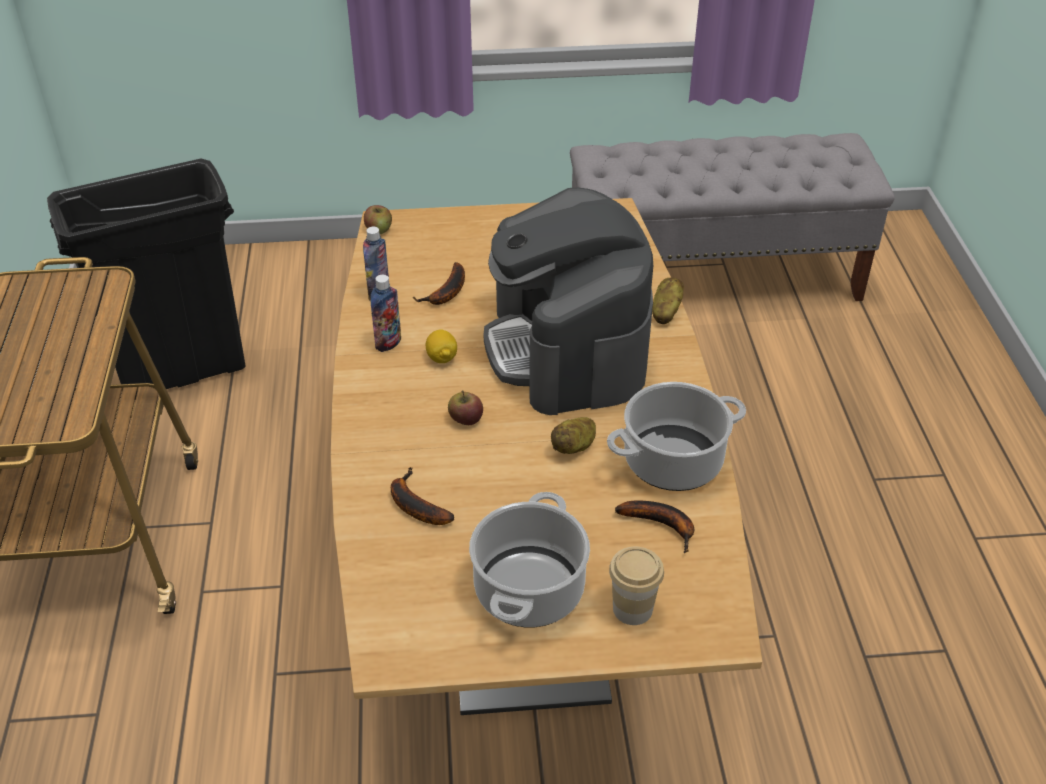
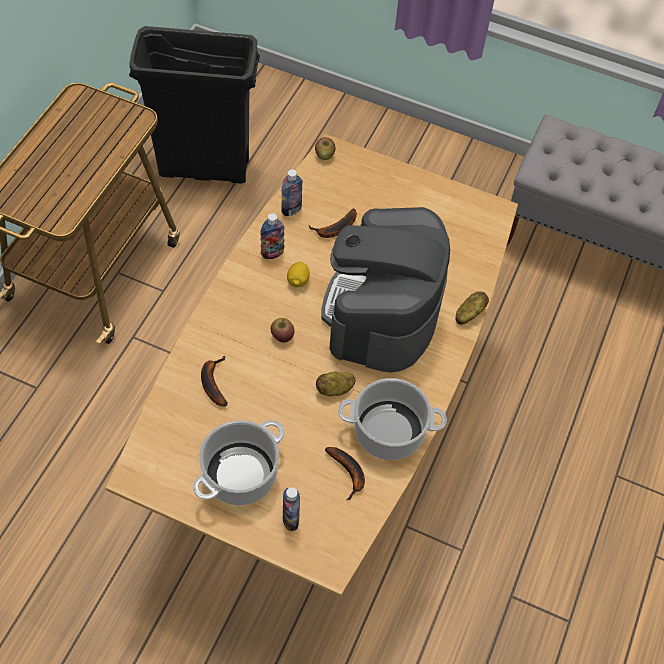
camera: 25 degrees right, 15 degrees up
(632, 609) = (290, 519): cup -> bottle

